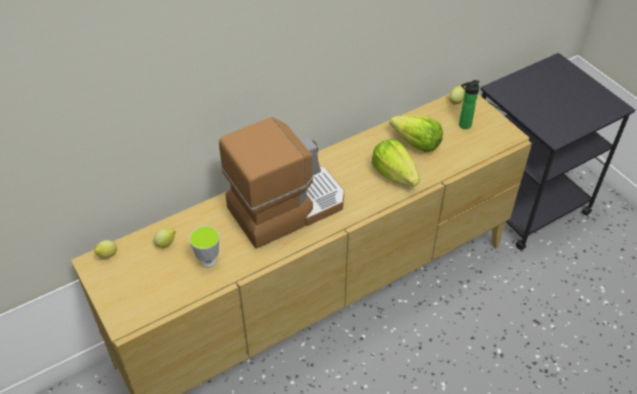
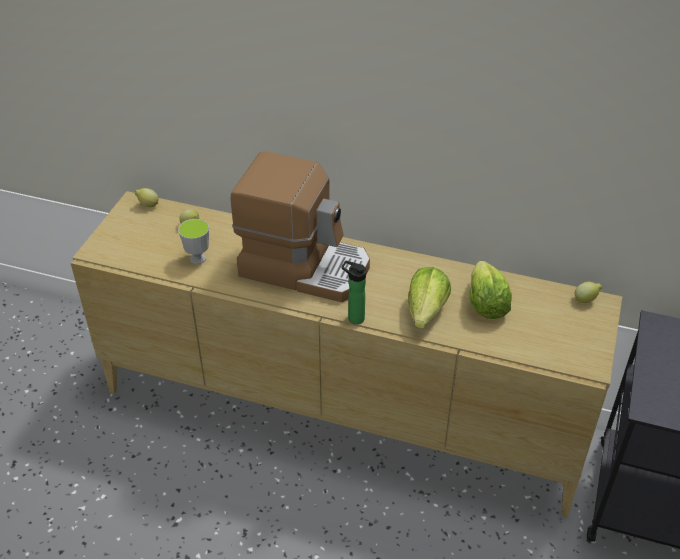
camera: 50 degrees right, 5 degrees down
(463, 125) = (556, 323): bottle -> bottle (353, 318)

